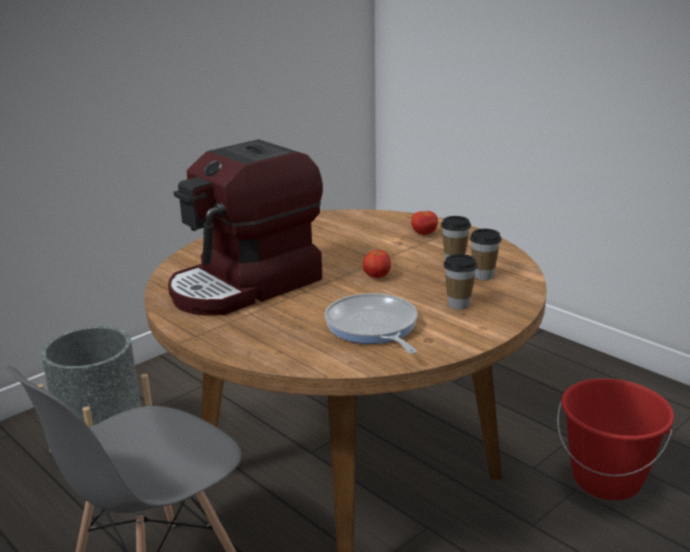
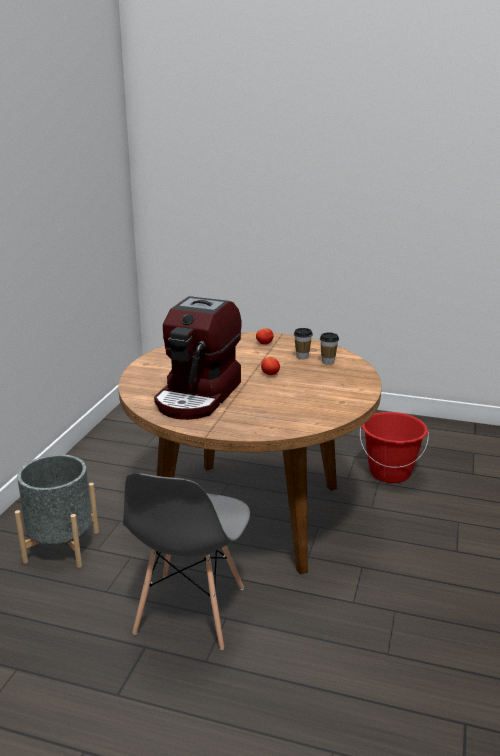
camera: 30 degrees left, 0 degrees up
(373, 328) = (305, 402): frying pan -> none
(458, 305) = (334, 380): cup -> none

